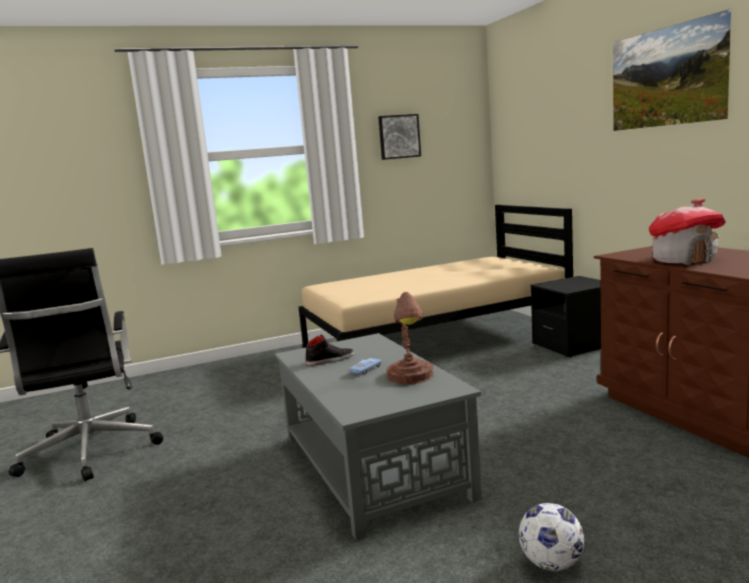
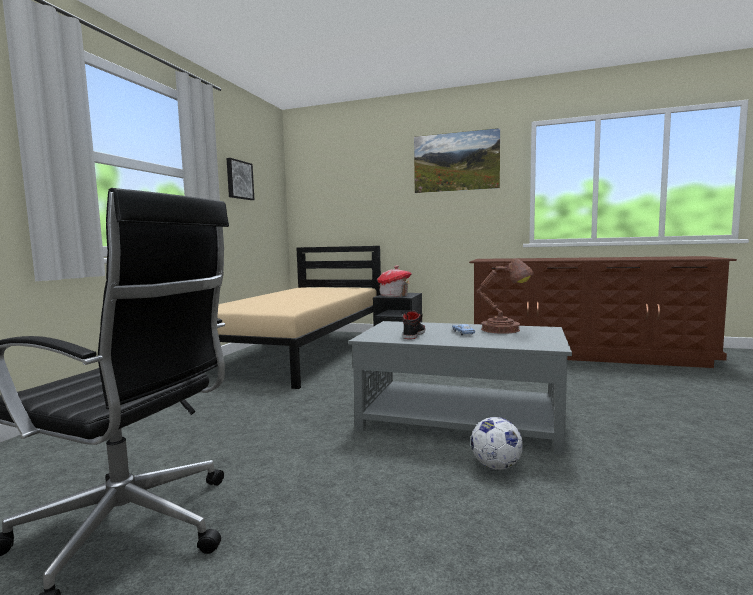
camera: 50 degrees left, 5 degrees down
(552, 564) = (650, 419): football -> football (496, 466)
(684, 260) = (524, 259): toy house -> toy house (394, 295)

